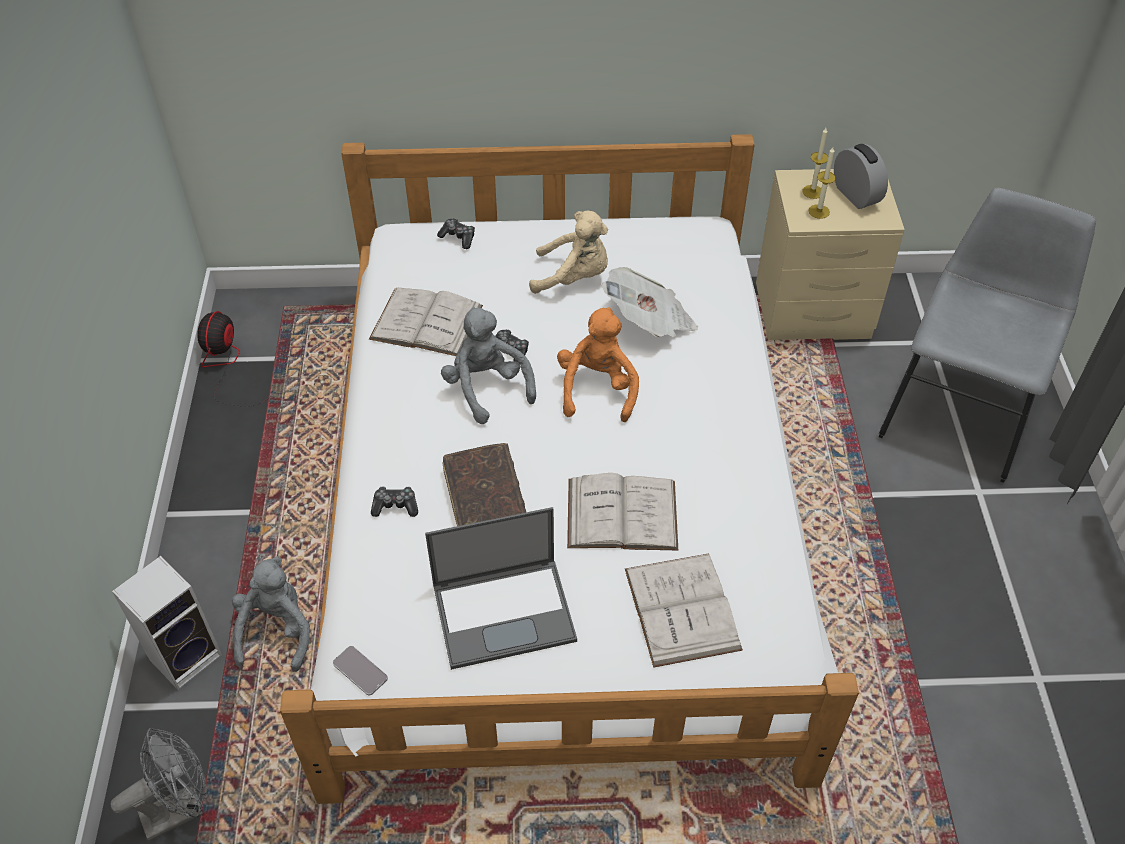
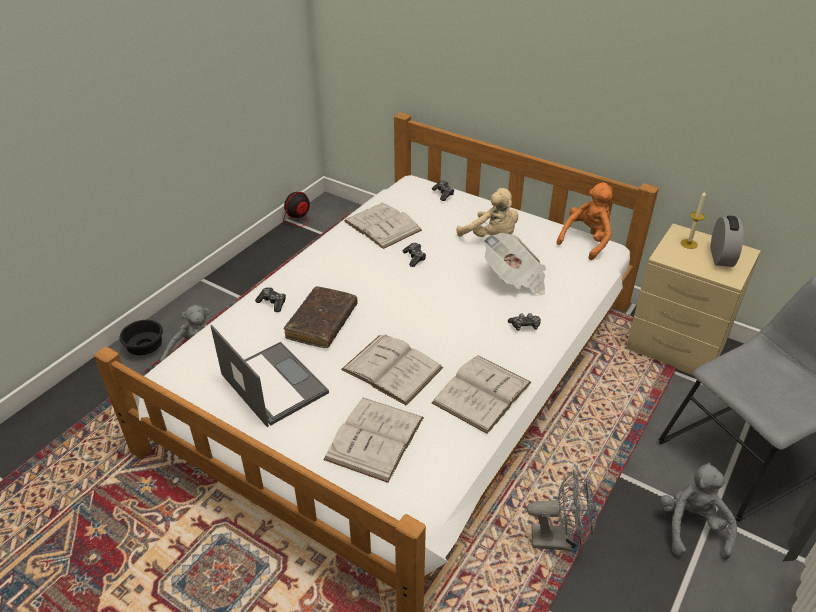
camera: 35 degrees right, 10 degrees down
(181, 808) = (71, 415): grey fan -> grey fan (559, 539)
(187, 655) = (146, 346): speaker -> black bowl
(360, 671) = (170, 371): phone -> none
(487, 388) = (382, 270): grey plush toy -> grey plush toy (691, 527)
(505, 611) = (273, 383): laptop -> laptop turned 150 degrees counterclockwise
(597, 389) = (446, 298): orange plush toy -> orange plush toy (586, 240)
(713, 380) = (525, 326): none -> game controller
(740, 489) = (482, 393): none -> white book
(819, 211) = (682, 256): candle -> none

